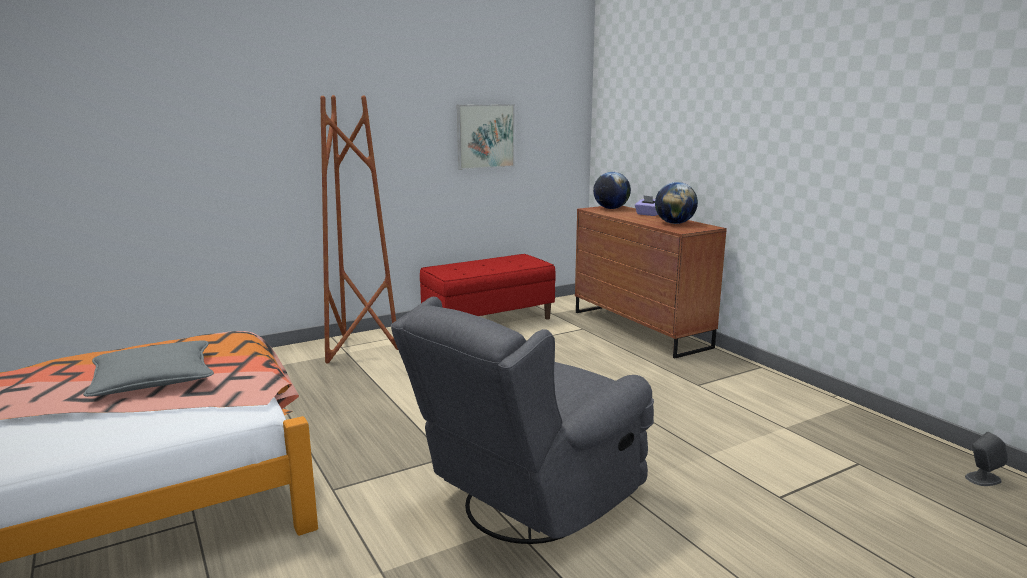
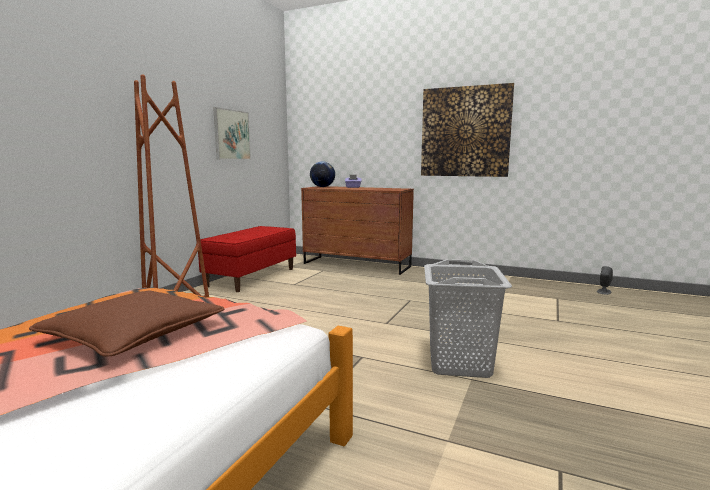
camera: 35 degrees left, 5 degrees down
(153, 378) = (134, 333): grey pillow -> brown pillow
(530, 503) = (459, 364): grey armchair -> grey laundry basket
(674, 223) = (381, 188): globe -> none
(805, 145) = (465, 132): none -> picture

